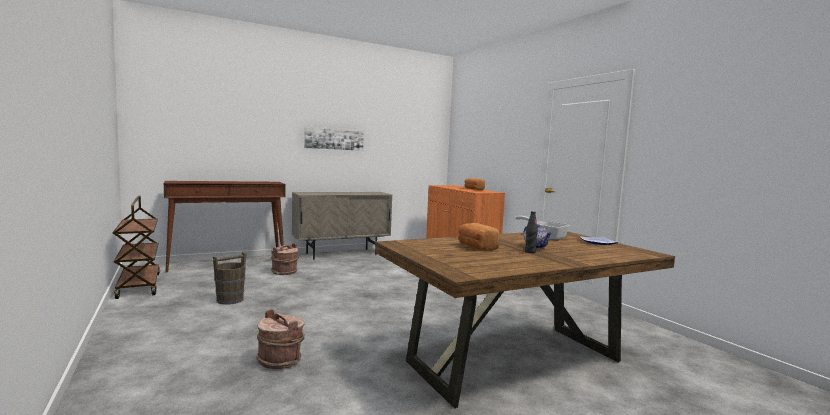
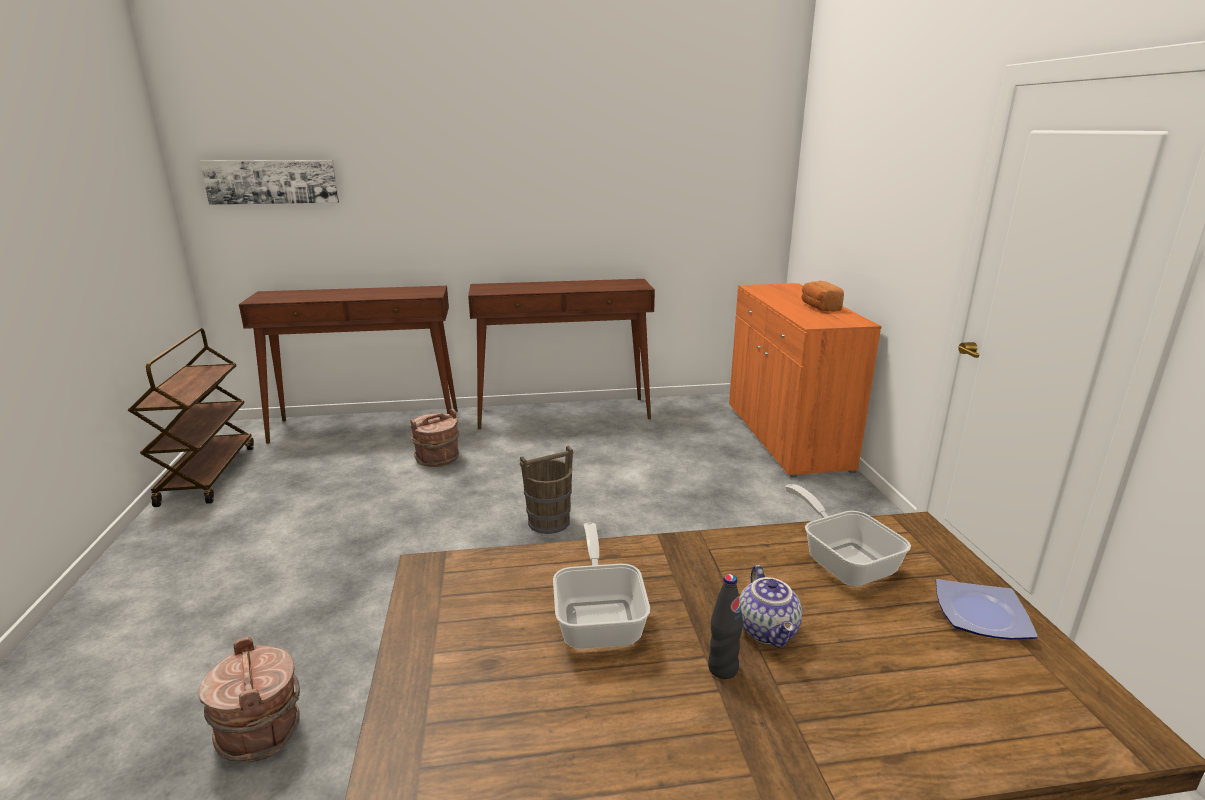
camera: 20 degrees right, 15 degrees up
(229, 300) = (304, 530): brown bucket -> brown bucket (548, 522)
(334, 139) = (546, 198): picture -> picture (272, 181)
(342, 254) = (564, 413): beige cabinet -> brown console table
(476, 247) = (600, 617): bread -> frying pan

